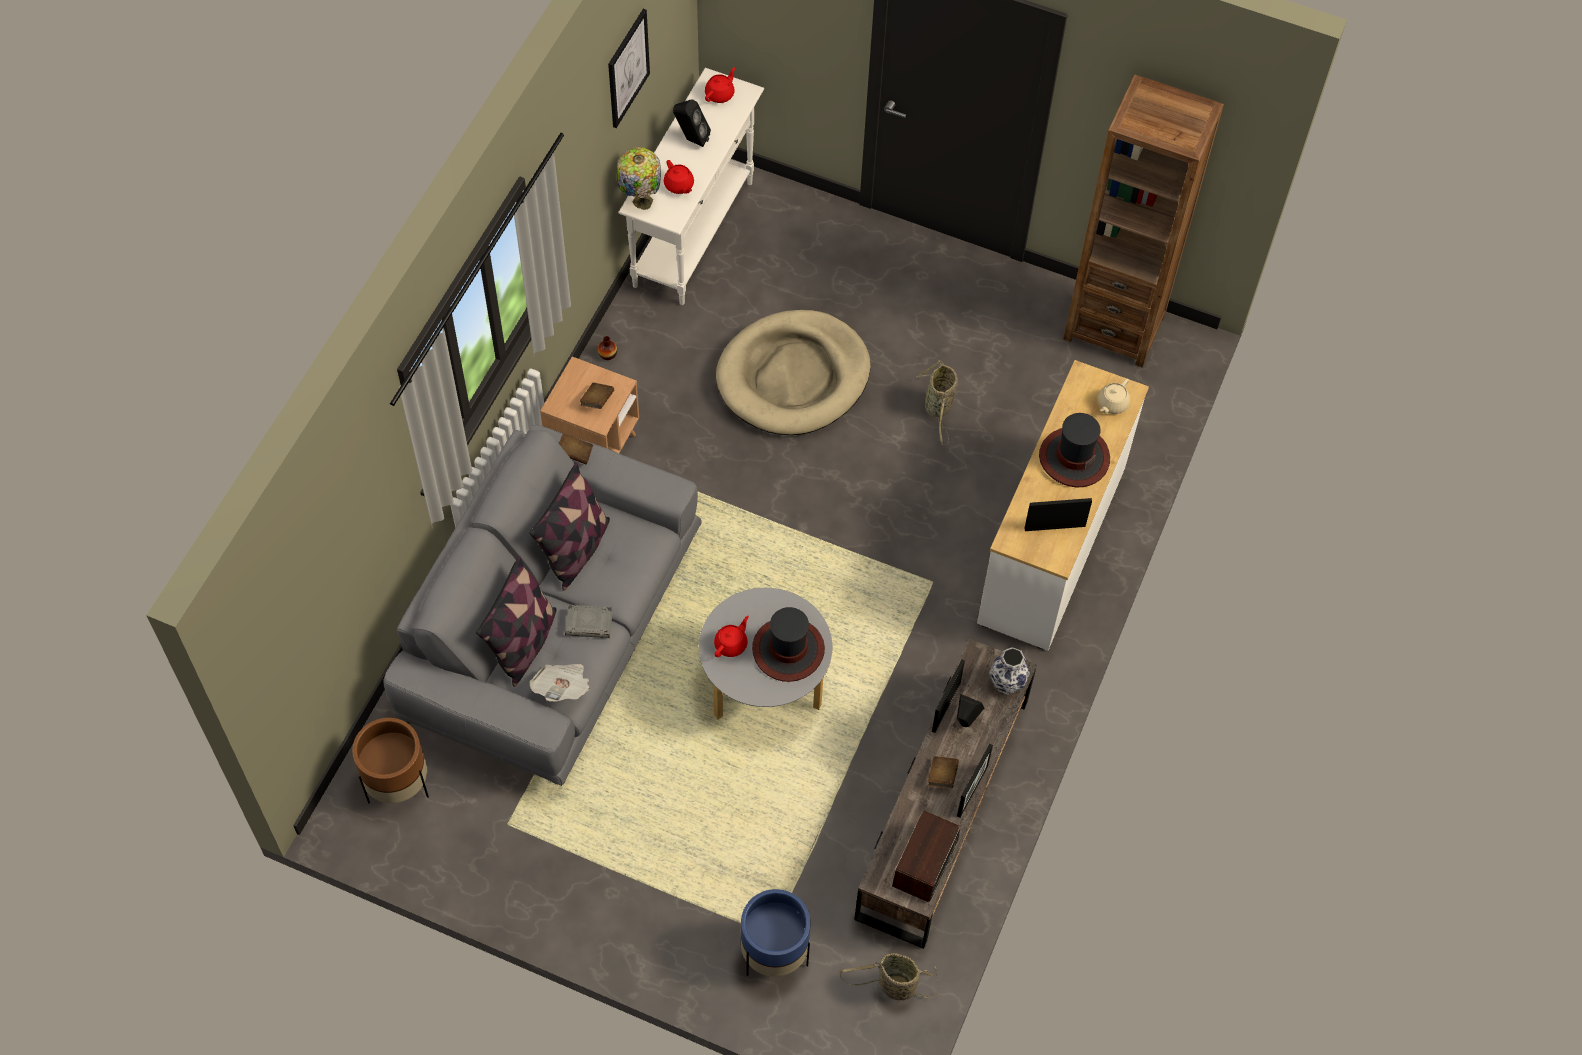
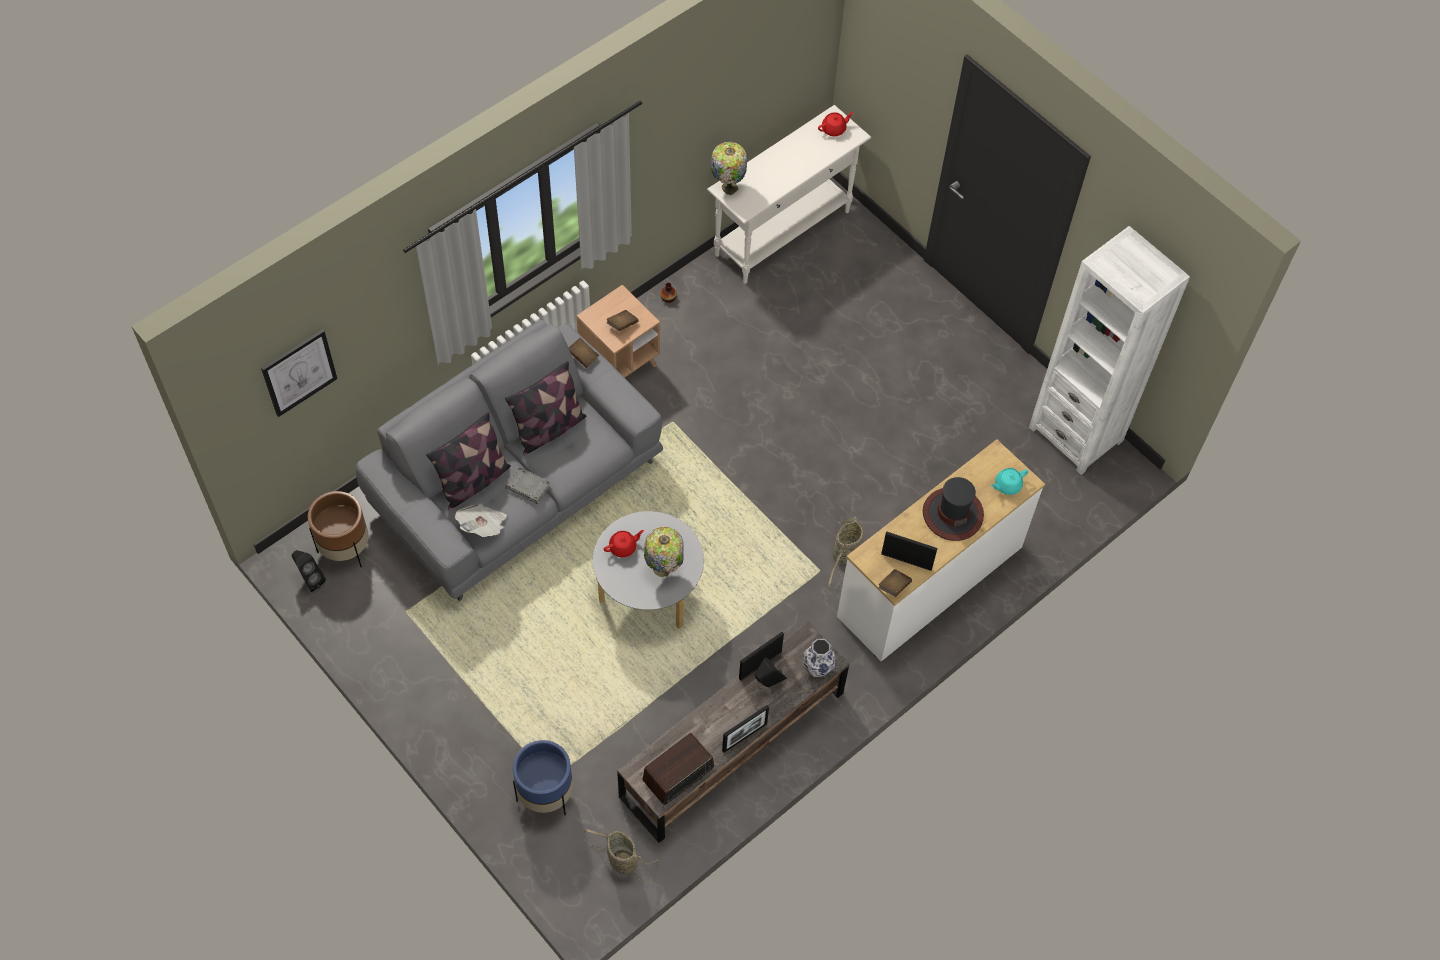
camera: 25 degrees right, 0 degrees up
(627, 68) = (741, 76): picture -> picture (299, 372)
(679, 185) = (764, 186): red teapot -> none
(691, 139) = (793, 155): black speaker -> black speaker (310, 579)
(788, 650) = (663, 570): hat -> table lamp
(793, 377) = (799, 371): beige dog bed -> none
(938, 409) = (898, 440): basket -> basket (844, 556)
(942, 776) = (727, 715): brown book -> brown book (894, 587)
(1112, 404) = (1007, 485): beige teapot -> turquoise teapot
(1114, 326) = (1076, 434): brown bookcase -> white bookcase

